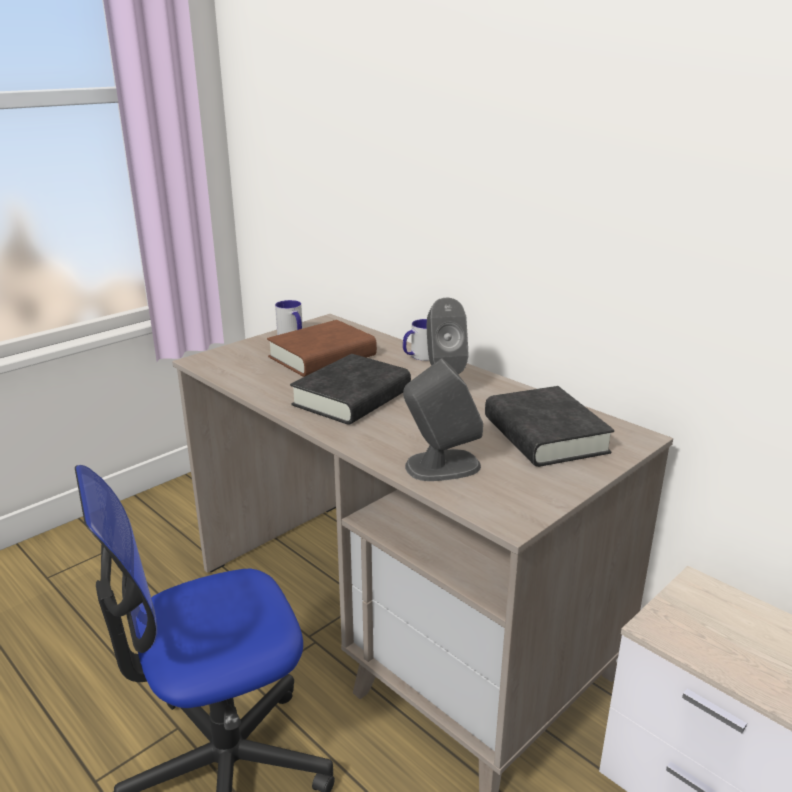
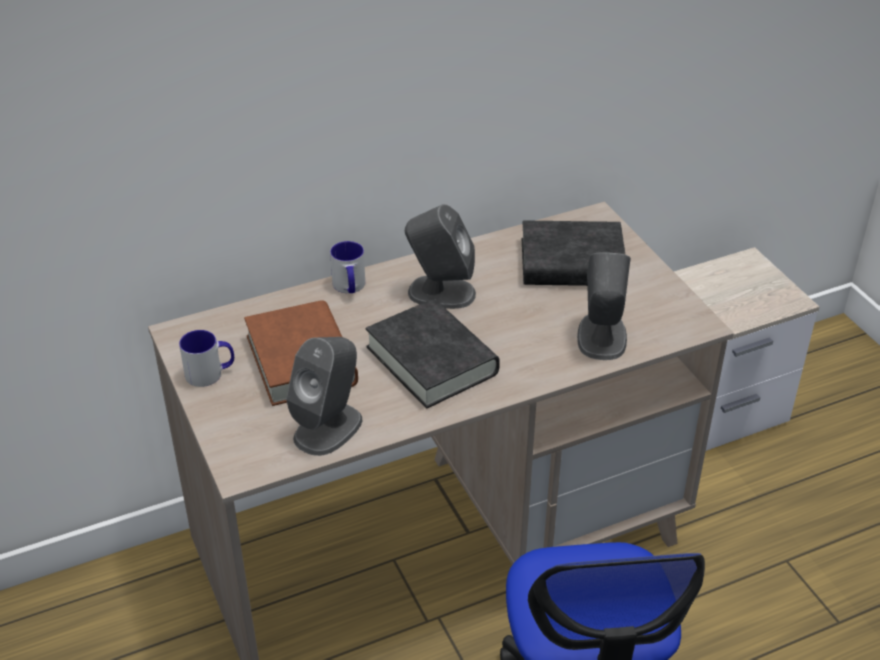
camera: 70 degrees left, 15 degrees up
(253, 377) = (328, 428): none -> grey speaker

